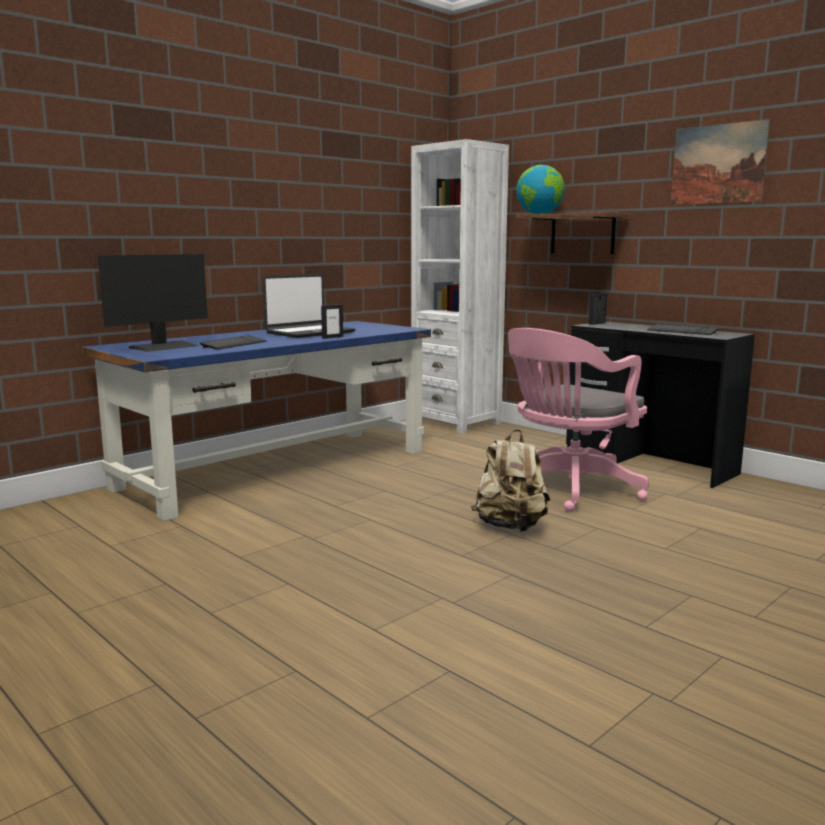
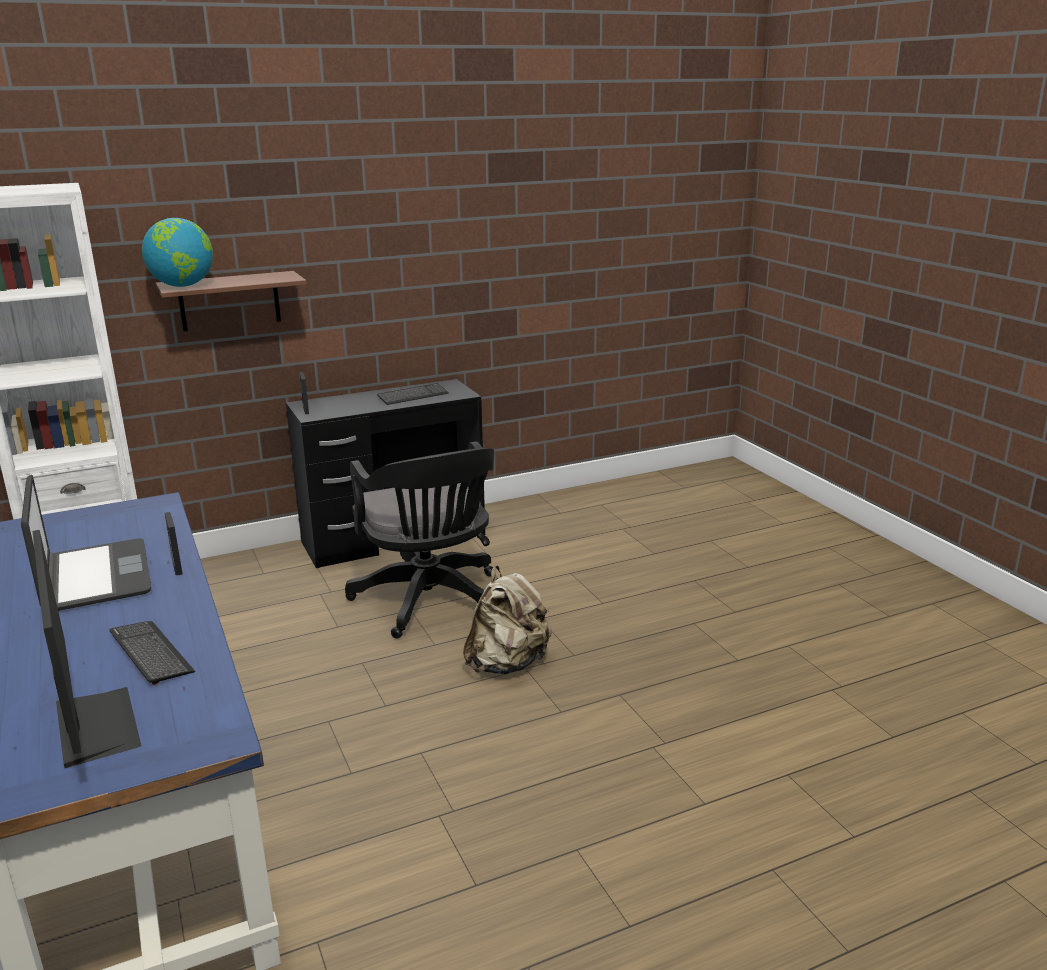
camera: 70 degrees left, 10 degrees up
(568, 490) = (430, 602): pink office chair -> black office chair
(718, 164) = (392, 212): picture -> none

